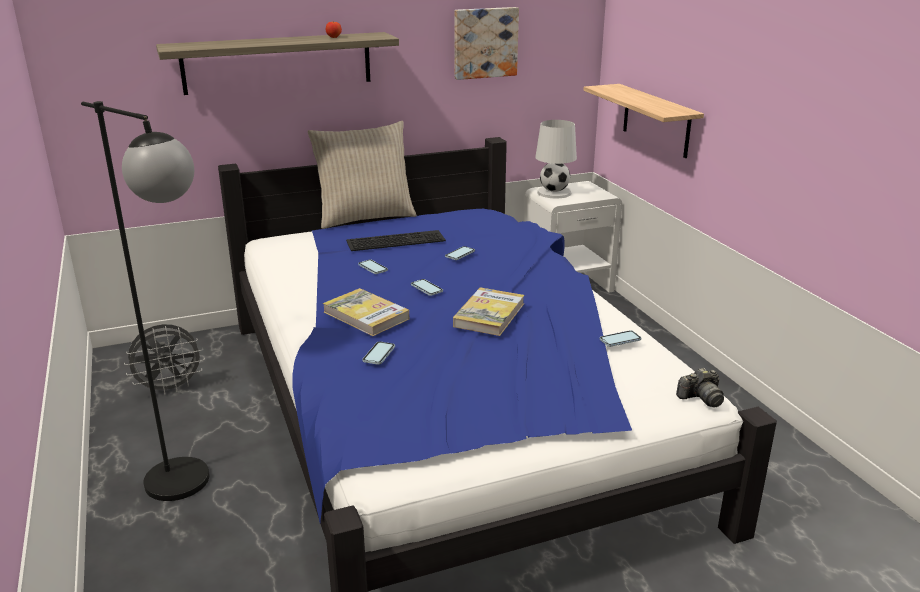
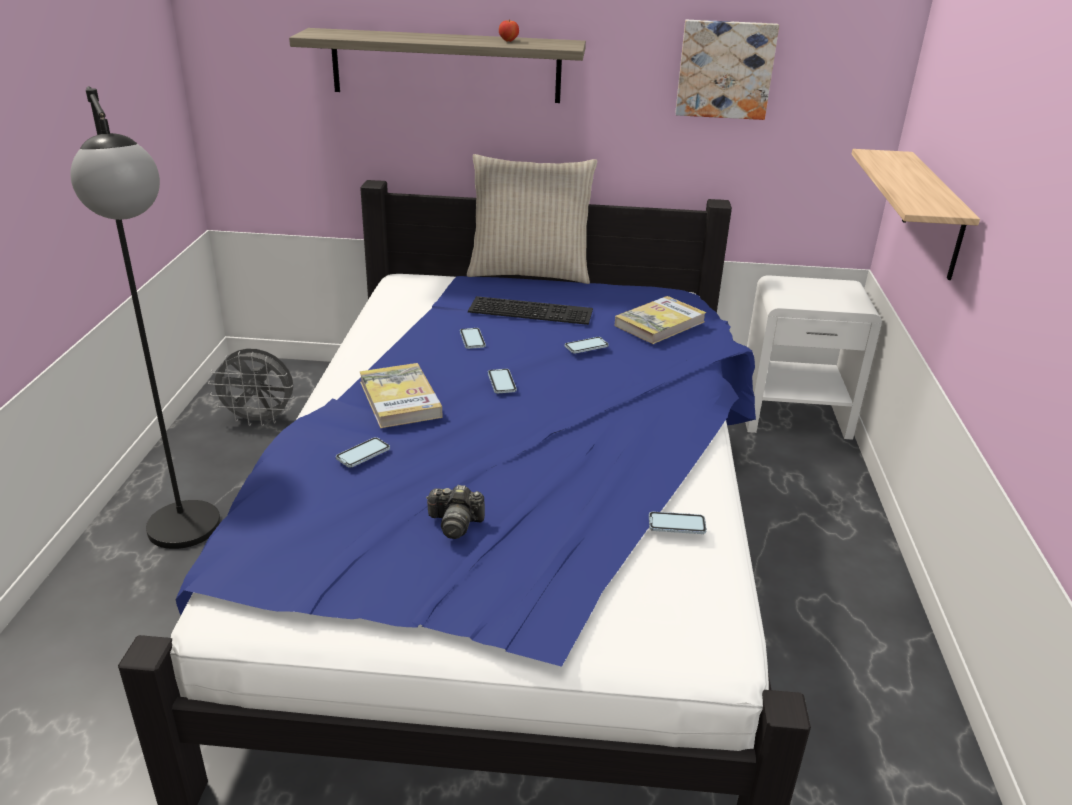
camera: 25 degrees right, 5 degrees up
(489, 315) = (538, 439): book -> book (659, 324)
(554, 193) = (791, 288): white table lamp -> none
(701, 398) = (714, 651): camera -> camera (455, 523)

